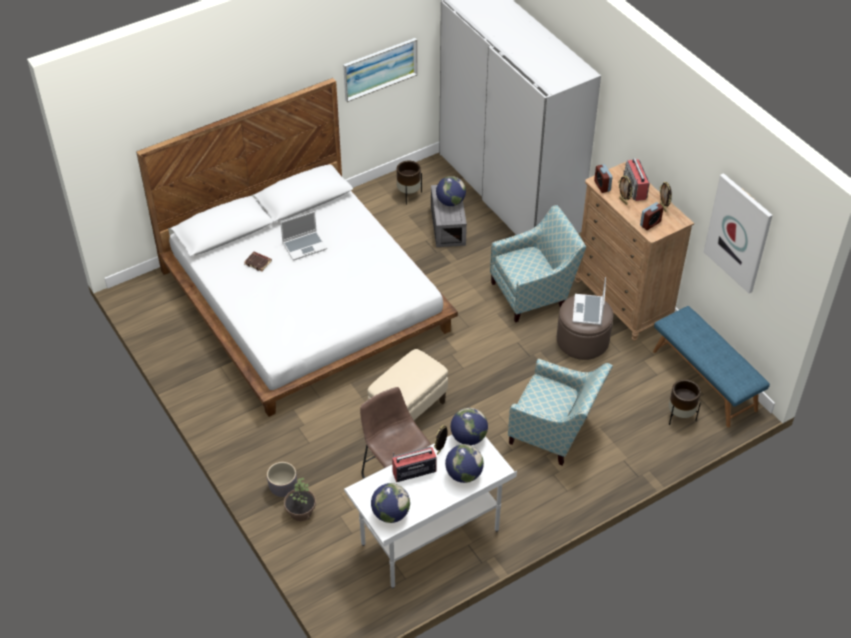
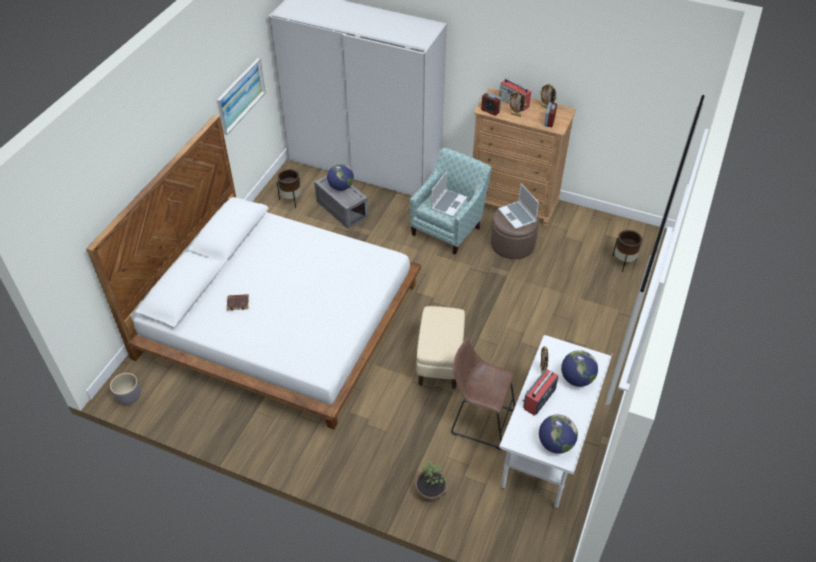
camera: 35 degrees left, 0 degrees up
(283, 488) = (399, 482): grey planter -> grey planter (129, 397)
(305, 246) = (266, 270): laptop -> laptop (448, 203)
(468, 438) = (552, 348): globe -> none
(556, 433) = (557, 319): armchair -> none
(705, 380) = (614, 229): blue bench -> none
(738, 233) = (626, 97): picture -> none

